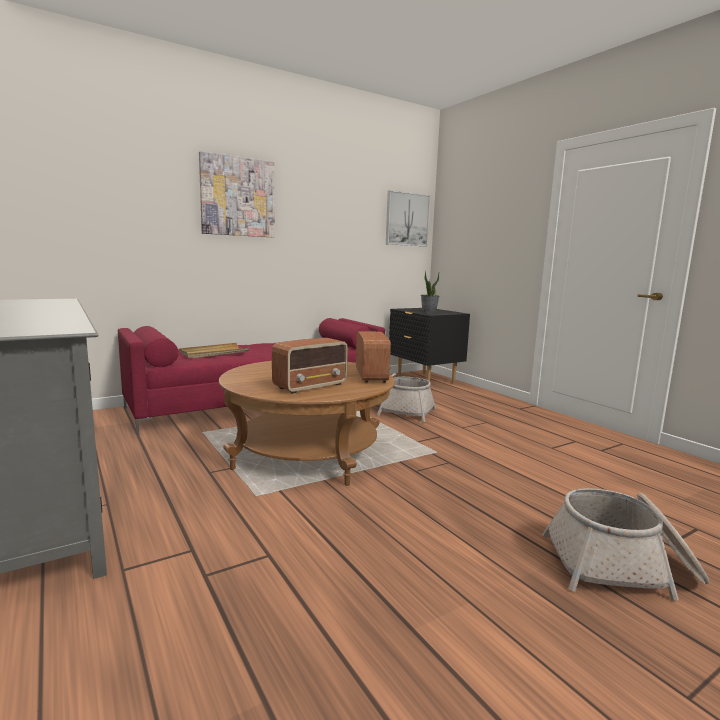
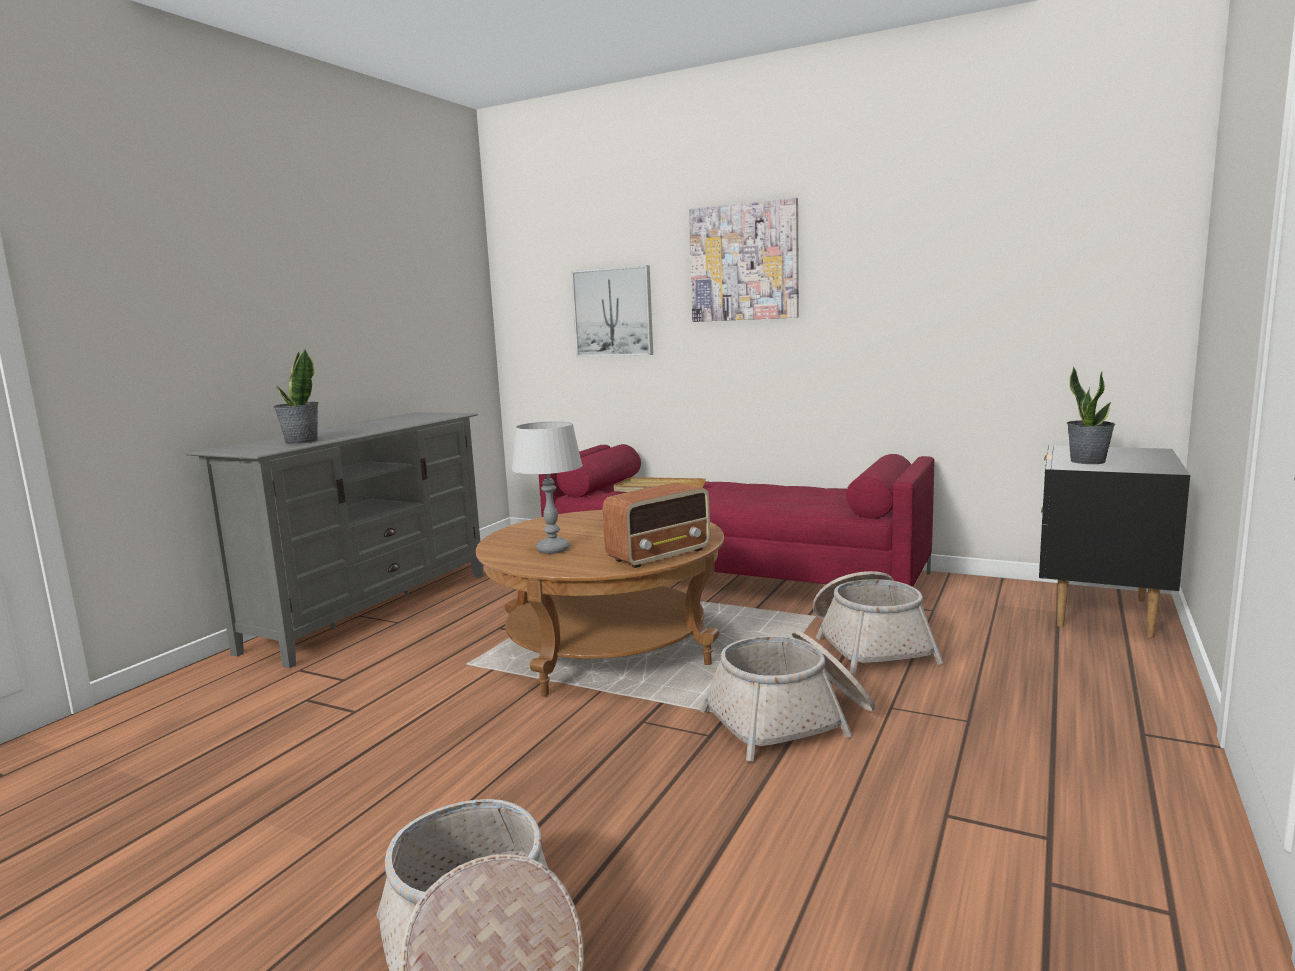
camera: 60 degrees right, 0 degrees up
(48, 321) = (301, 441): none -> potted plant
(311, 386) = (553, 549): radio -> grey table lamp
(407, 219) = (1110, 248): picture -> picture (613, 312)
(453, 444) = (791, 720): none -> basket

